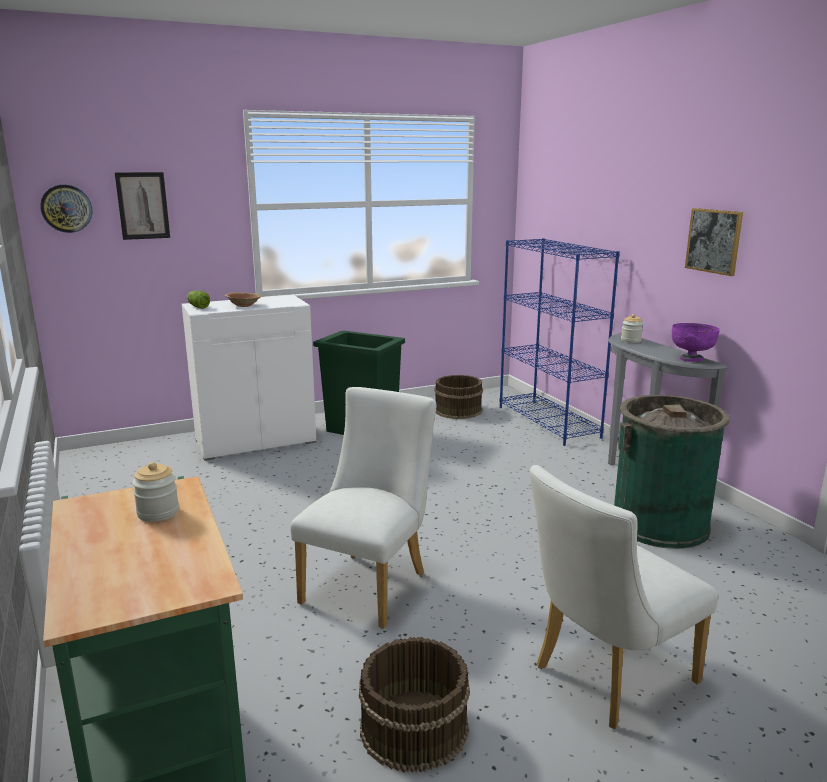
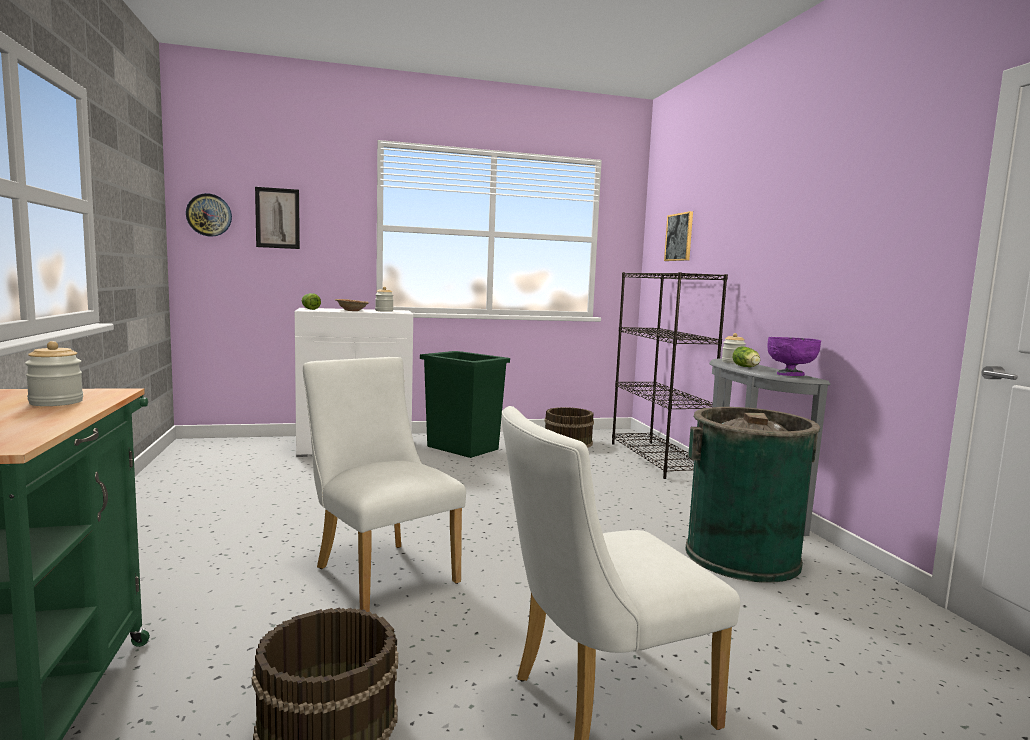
camera: 10 degrees right, 10 degrees down
(274, 301) = (384, 311): none -> jar
(370, 583) = (380, 571): white chair -> white chair turned 75 degrees counterclockwise
(548, 422) = (657, 459): blue bookcase -> black bookcase
(648, 349) = (746, 367): none -> lettuce
(714, 241) = (816, 247): picture -> picture (679, 237)

